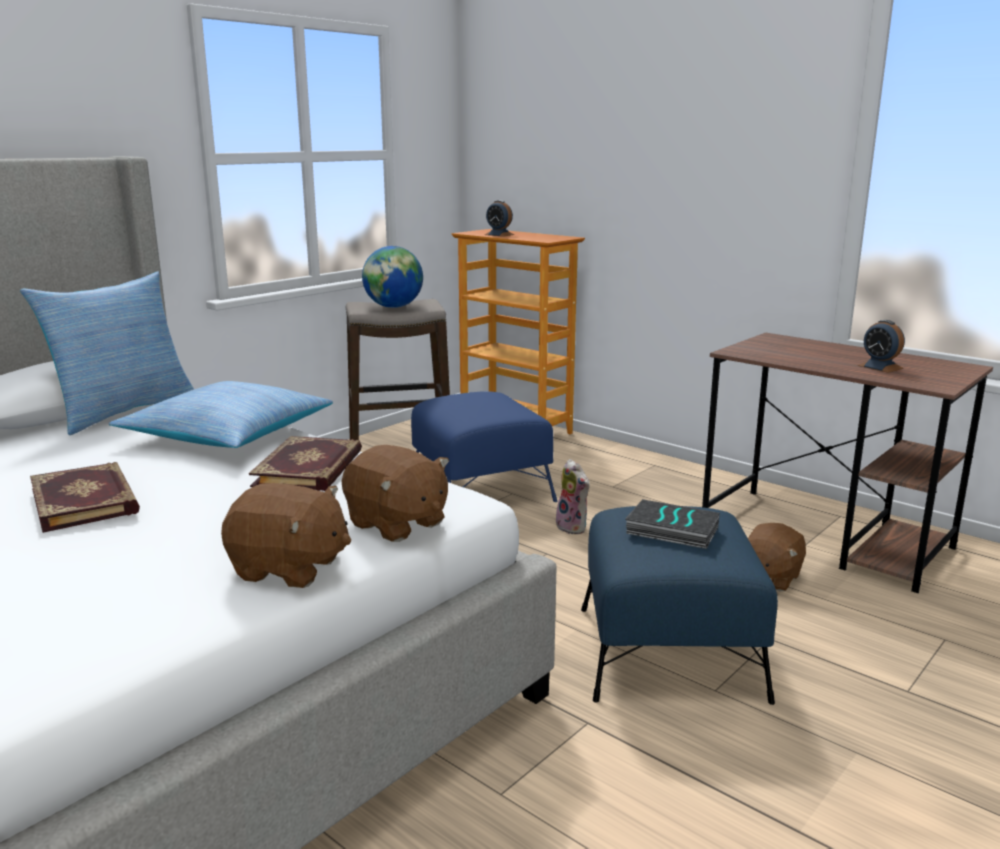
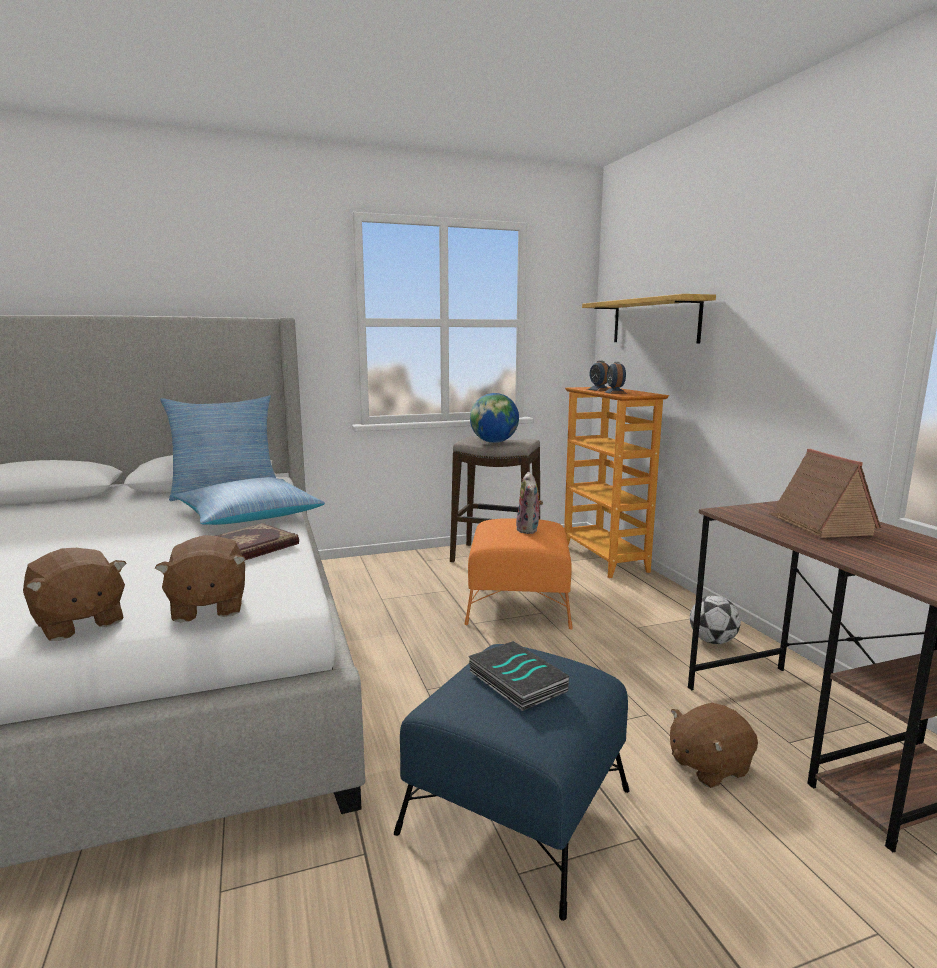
camera: 30 degrees right, 5 degrees down
(87, 500) = (87, 543): book -> none
(480, 490) = (519, 604): blue ottoman -> orange ottoman
(555, 154) = (654, 321): none -> shelf
(574, 527) = (561, 656): plush toy -> plush toy (529, 530)
(683, 483) = (712, 641): none -> football
(812, 353) = (819, 525): none -> toy house
(880, 367) = (884, 552): alarm clock -> alarm clock (615, 393)

